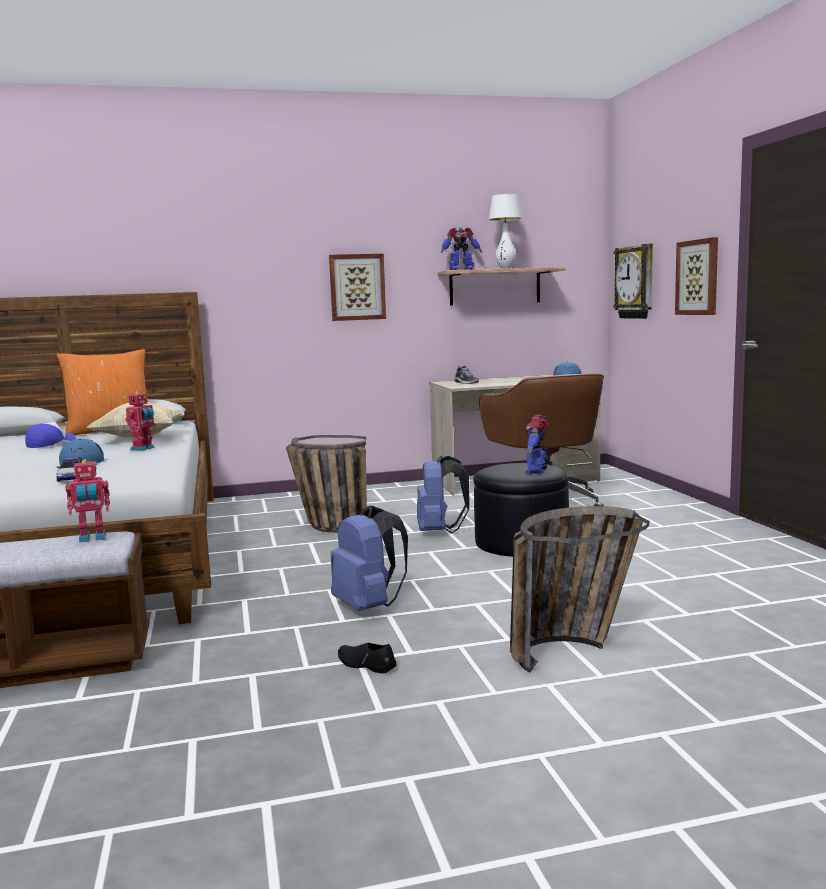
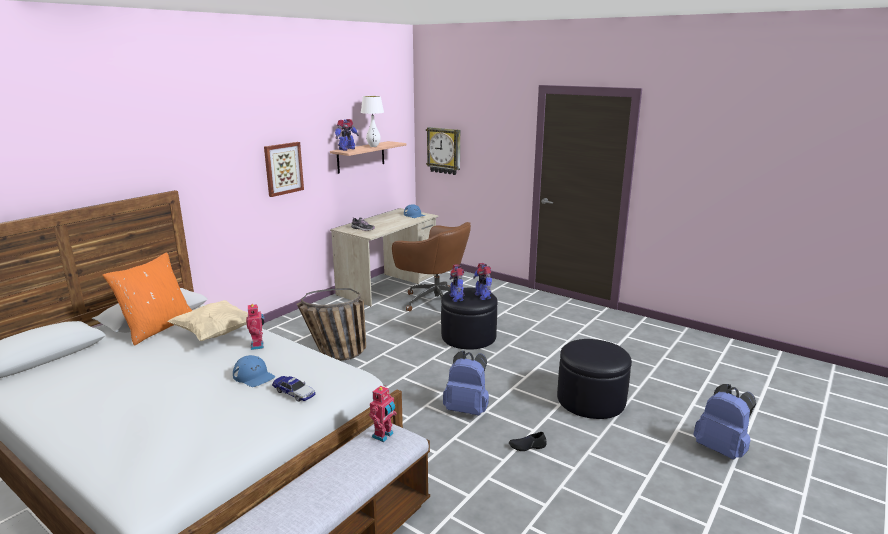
camera: 40 degrees left, 10 degrees up
(51, 443) = (149, 358): cap -> none
(439, 531) = (412, 340): blue backpack -> blue backpack (721, 449)
(496, 468) = (457, 298): none -> toy robot
(572, 649) = (591, 400): basket -> black ottoman
(698, 277) = (501, 157): picture -> none

